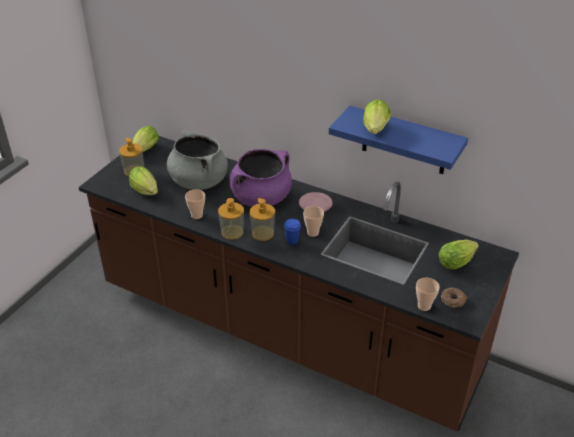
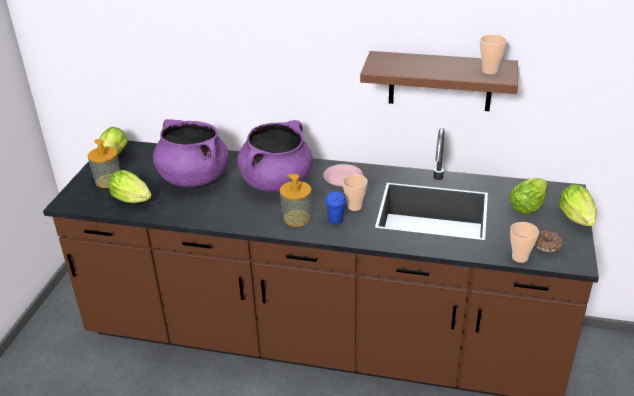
camera: 15 degrees left, 5 degrees down
(197, 215) = (208, 214): cup -> cup (489, 71)
(198, 181) = (193, 178): grey cooking pot -> purple cooking pot
(232, 232) = (259, 224): soap dispenser -> none
(375, 131) = (414, 69): lettuce -> lettuce (577, 220)
(404, 141) = (440, 81): blue shelf -> brown shelf

